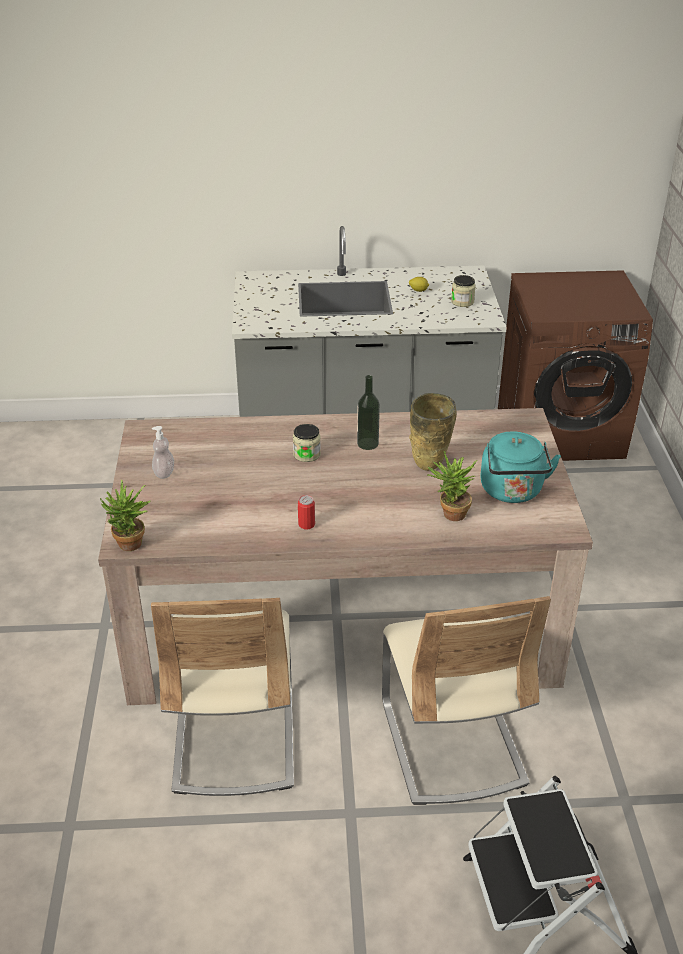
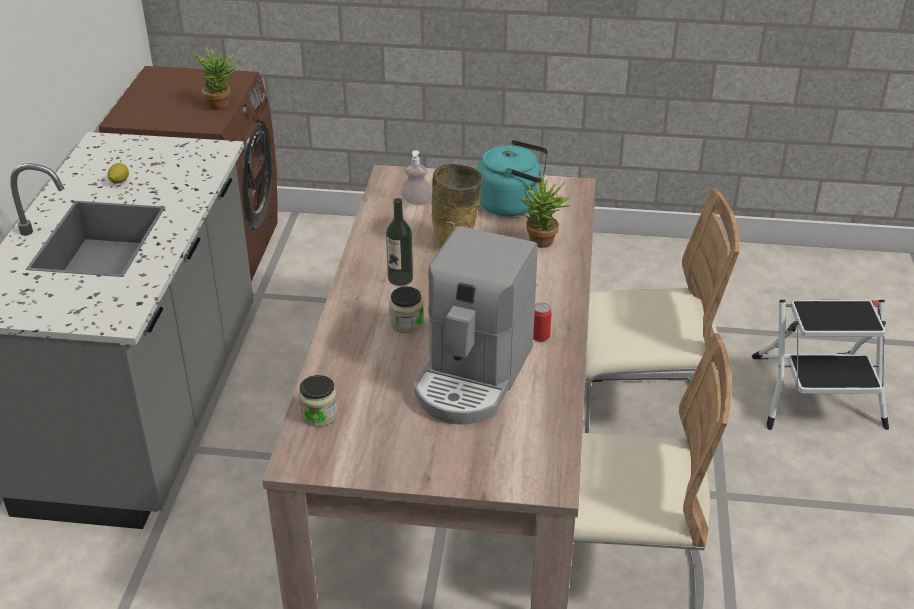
camera: 80 degrees left, 0 degrees up
(130, 547) = (559, 478): potted plant -> potted plant (222, 105)
(164, 473) = (409, 444): soap dispenser -> soap dispenser (416, 201)
(245, 494) = (473, 376): none -> coffee machine
(462, 302) = (168, 158): jar -> jar (319, 415)

